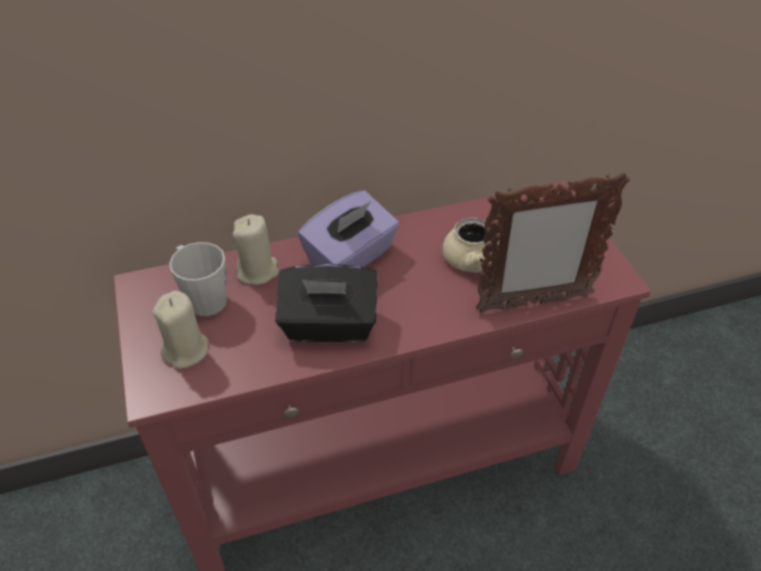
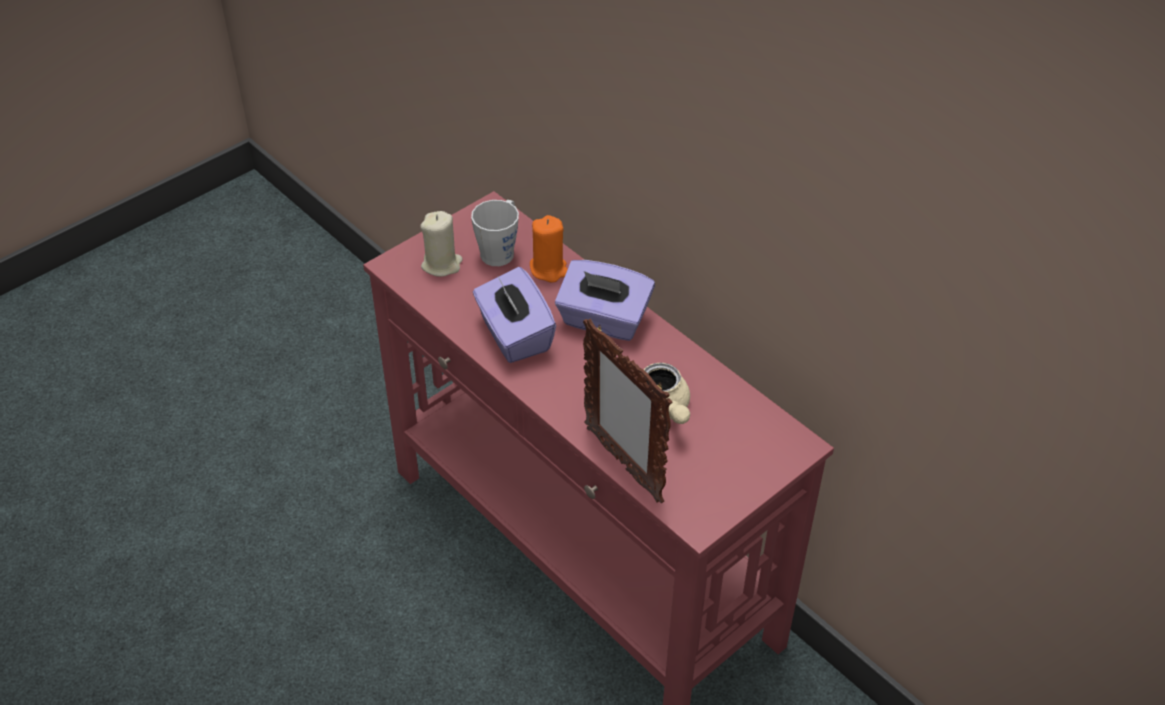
camera: 65 degrees right, 0 degrees up
(258, 271) = (549, 269): beige candle -> orange candle
(329, 325) = (514, 335): black tissue box -> purple tissue box

